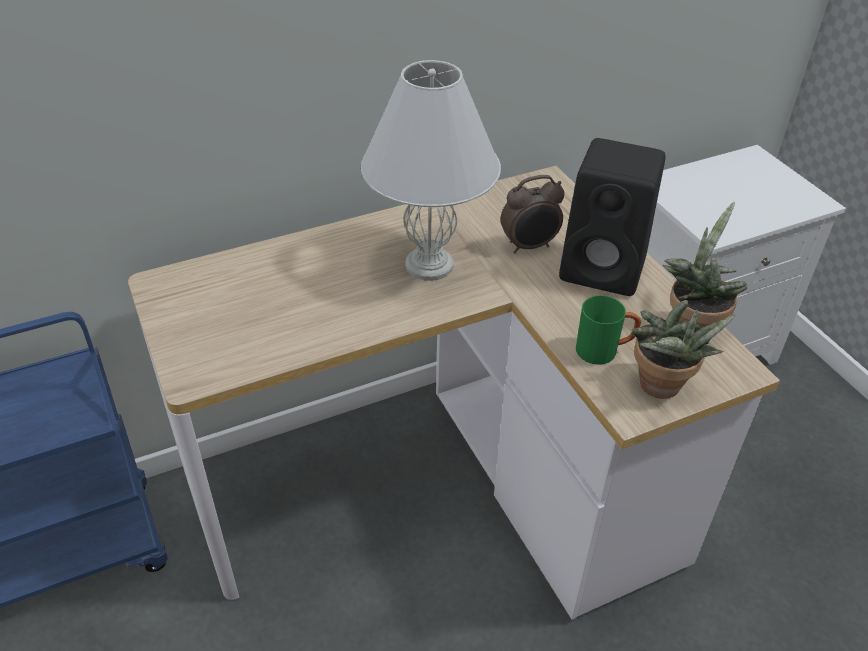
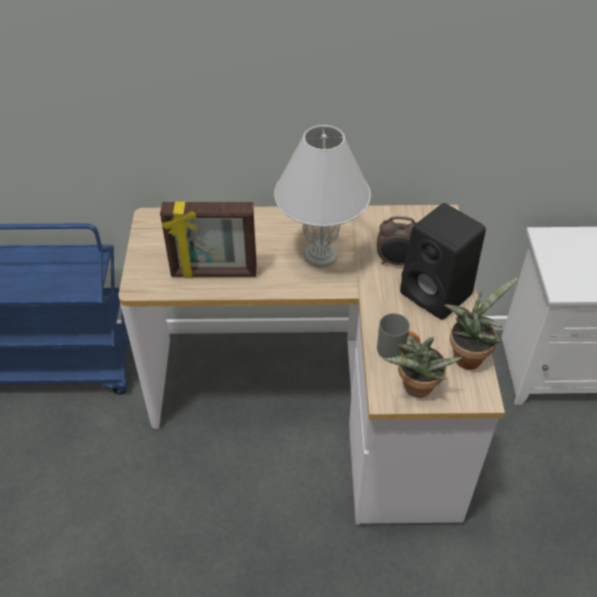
camera: 25 degrees right, 5 degrees up
(296, 328) = (214, 273): none -> picture frame
(604, 351) = (396, 351): green mug -> grey mug

